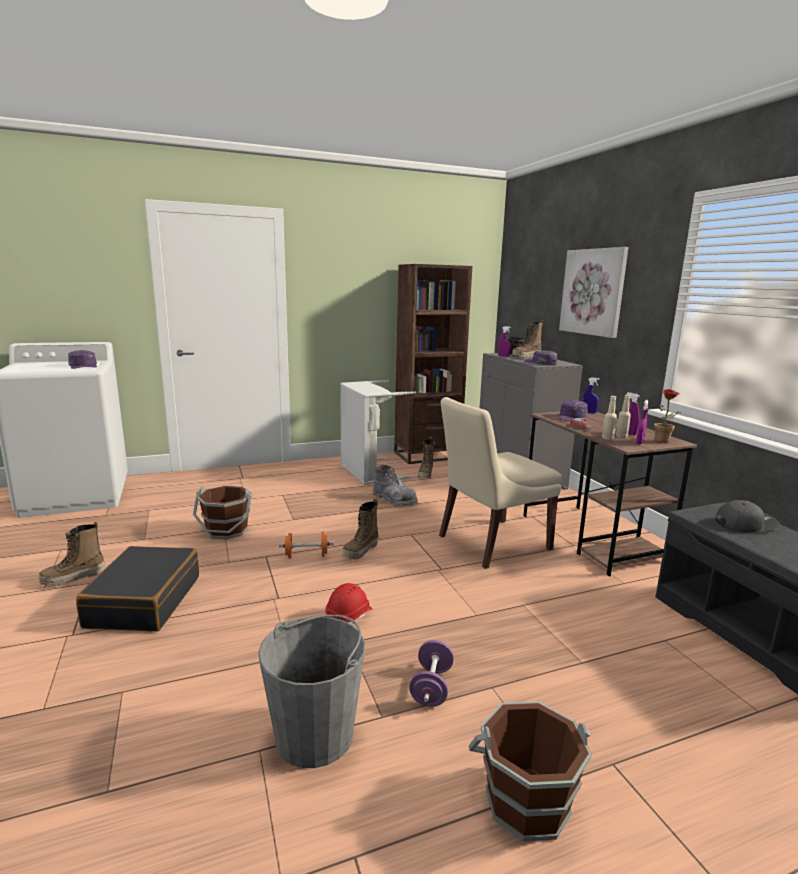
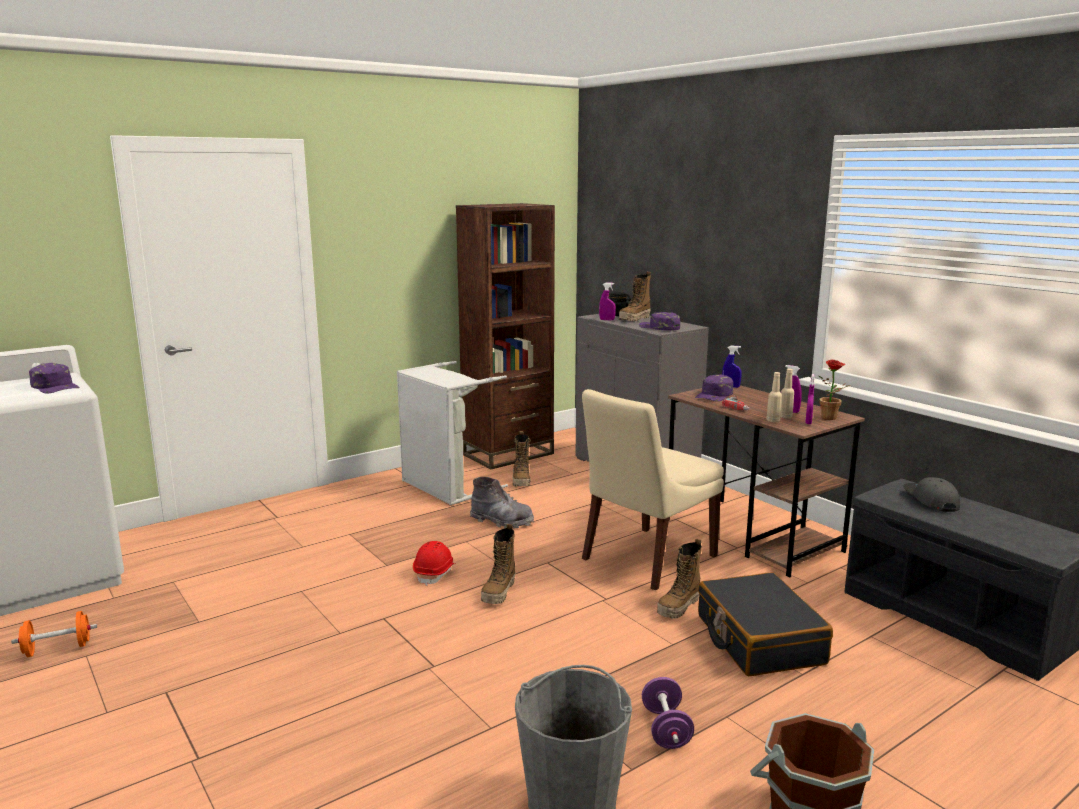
camera: 15 degrees left, 0 degrees up
(73, 578) = (138, 689): boot -> boot (679, 607)
(144, 601) = (262, 701): black suitcase -> black suitcase (758, 639)
(226, 530) = (307, 593): brown bucket -> none
(306, 556) = (435, 609): orange dumbbell -> orange dumbbell (58, 649)
(349, 616) = (532, 672): red hard hat -> red hard hat (435, 573)
(593, 292) = (715, 239): picture -> none
(745, 524) = (930, 500): grey cap -> grey cap turned 75 degrees counterclockwise

